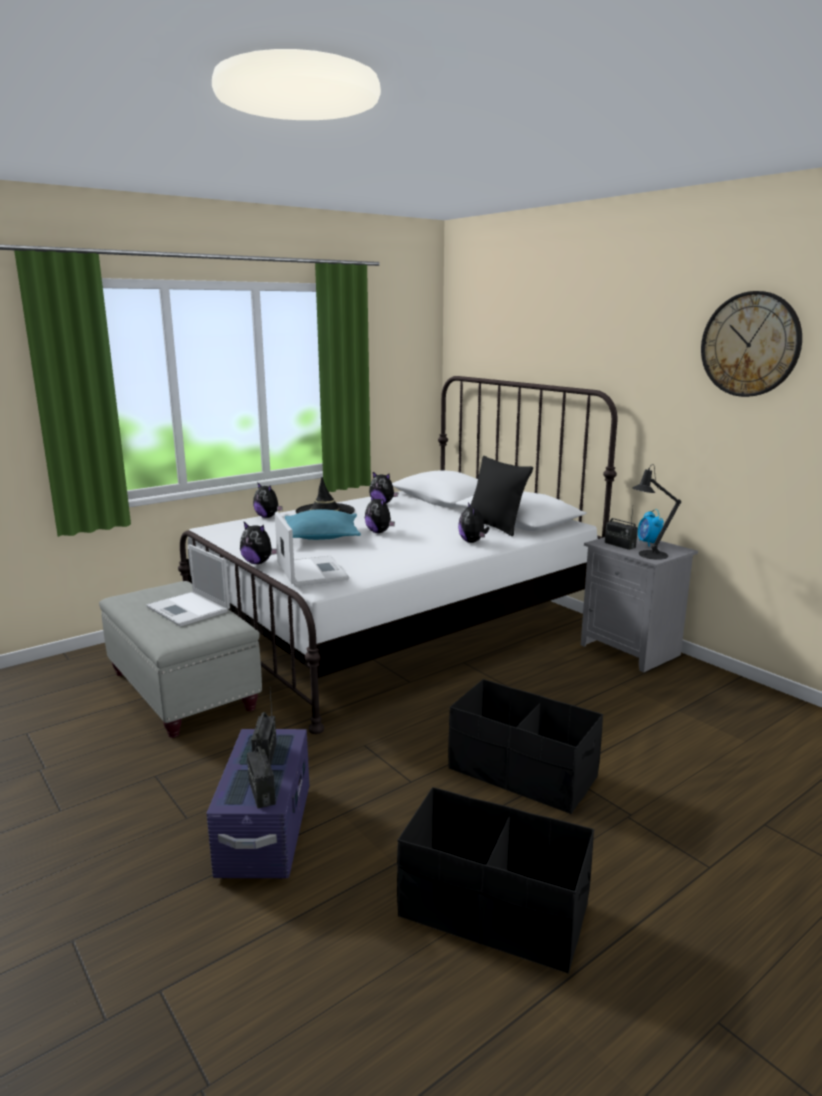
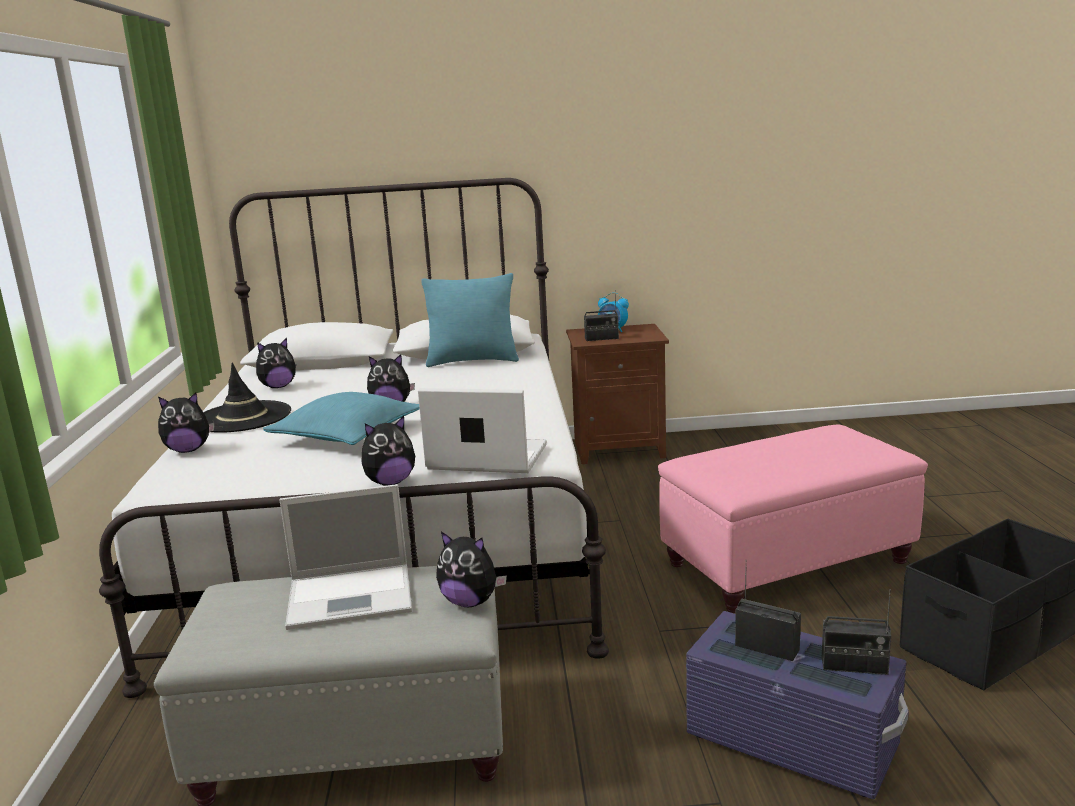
camera: 55 degrees left, 0 degrees up
(472, 542) = (506, 377): plush toy -> plush toy (470, 602)
(495, 526) = (473, 361): black pillow -> turquoise pillow
(522, 773) = (788, 562): black storage box -> pink ottoman
(632, 650) = (620, 448): grey nightstand -> brown nightstand
(649, 555) = (643, 337): black table lamp -> none
(750, 344) = (676, 108): wall clock -> none

